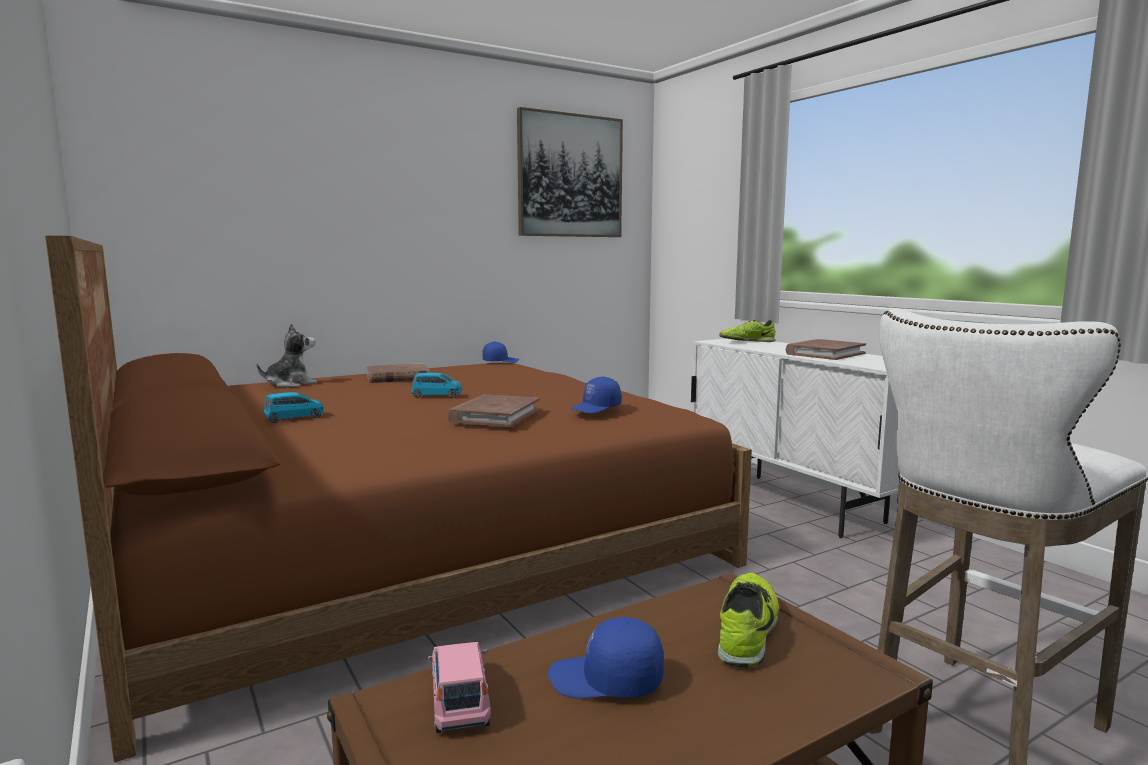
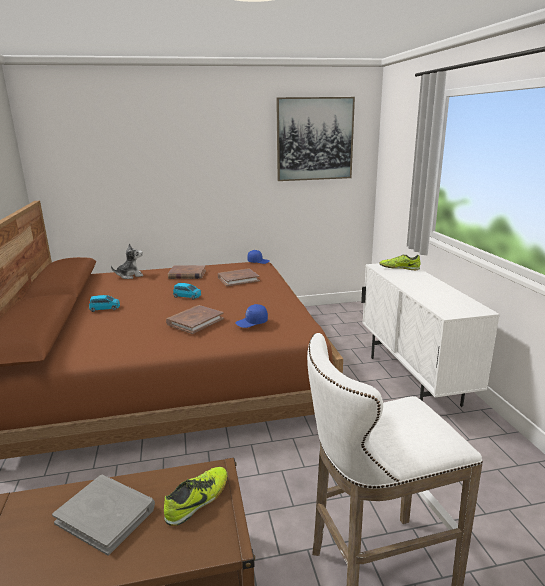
camera: 20 degrees right, 10 degrees up
(459, 699) = (42, 508): pink toy car -> none
(606, 681) = (106, 515): blue cap -> grey book
(825, 353) = (431, 290): brown book -> brown book (238, 279)

